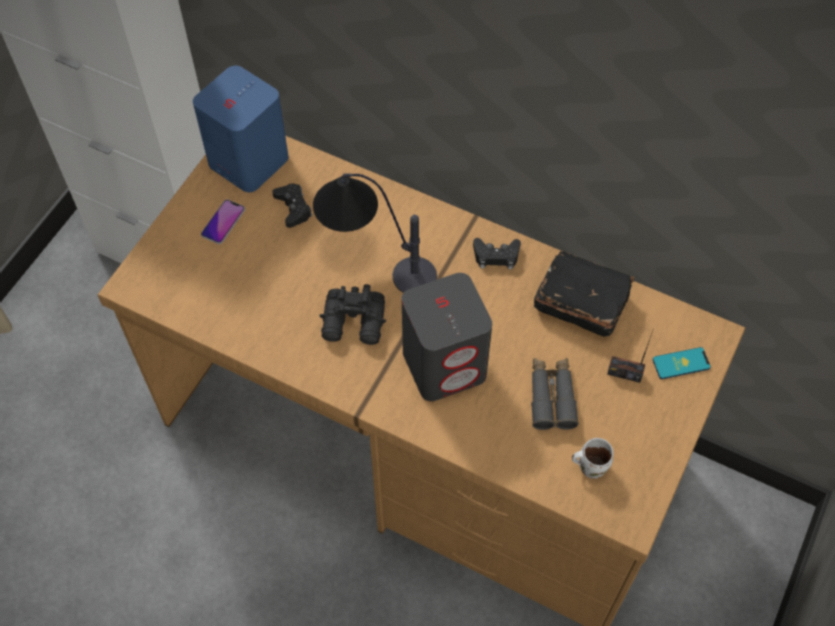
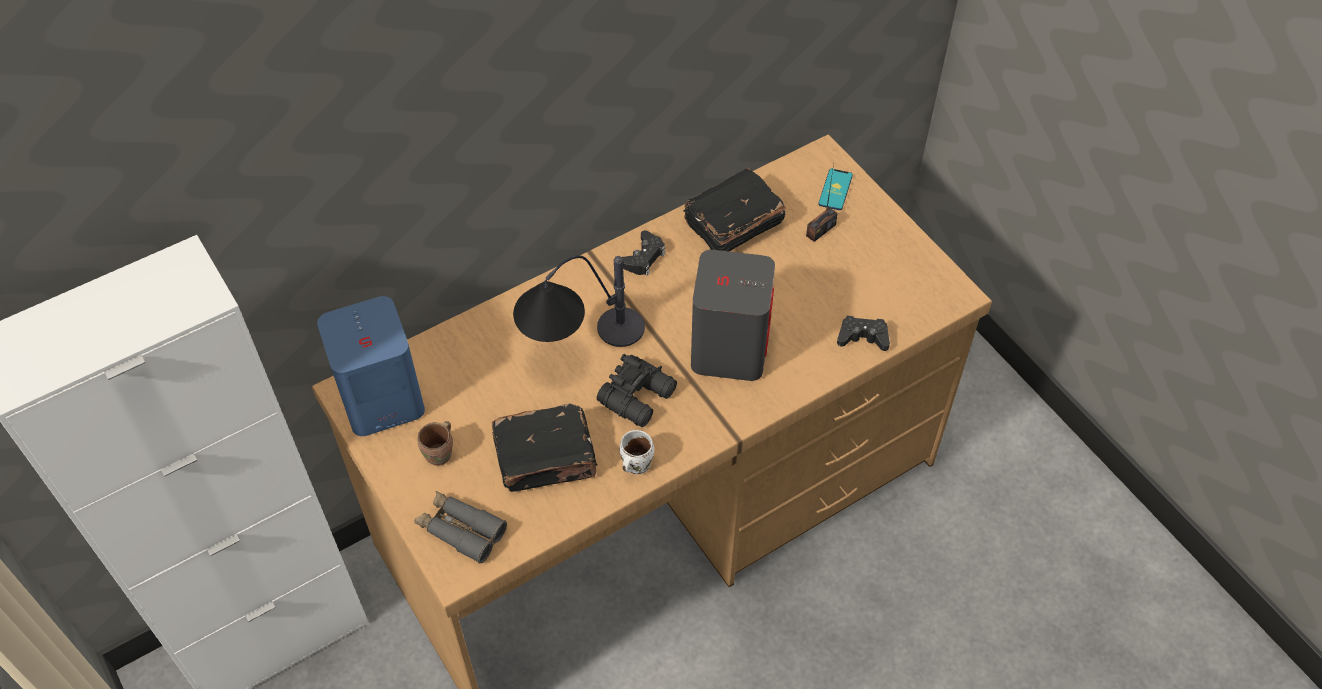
camera: 60 degrees left, 5 degrees down
(223, 222) = (441, 454): phone -> brown mug
(259, 291) = (547, 458): none -> black book
(293, 208) = (470, 387): black game controller -> black game controller (863, 337)
(551, 397) = (811, 289): grey binoculars -> grey binoculars (461, 530)
(590, 465) = (892, 296): white mug -> white mug (634, 464)

